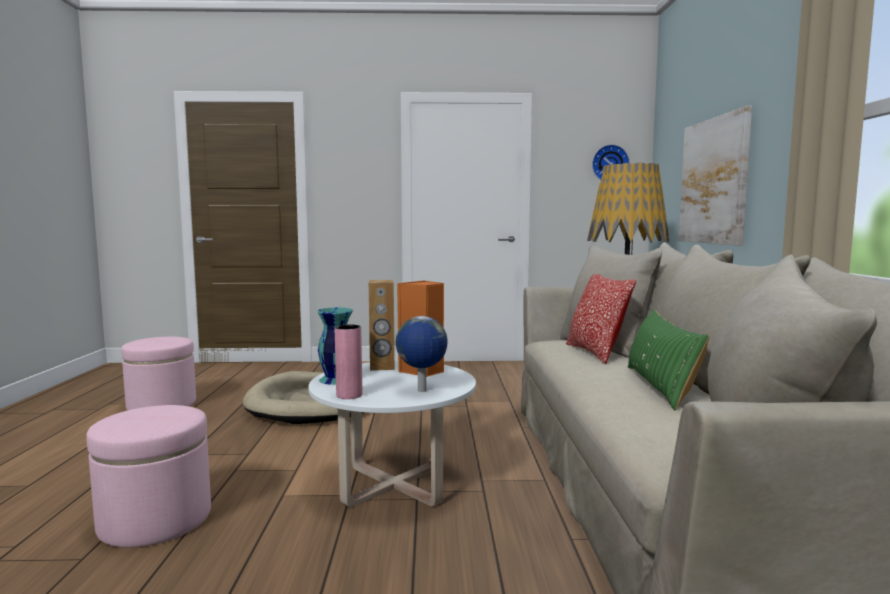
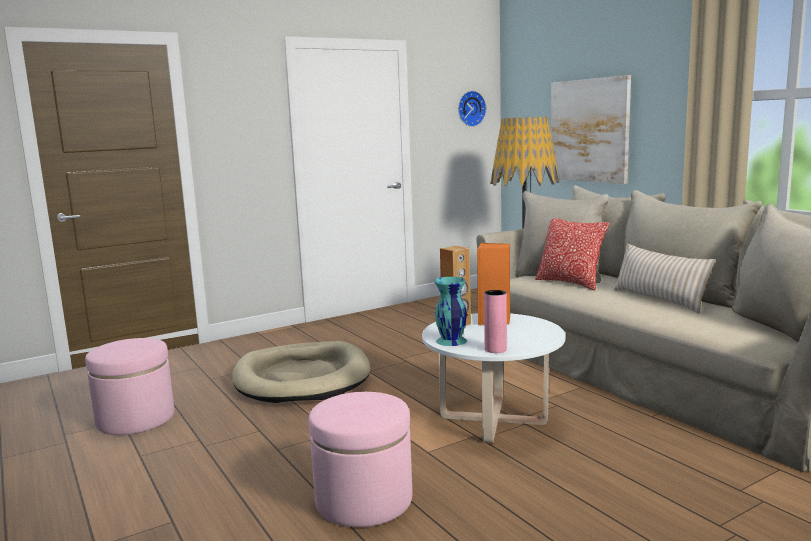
camera: 30 degrees left, 5 degrees up
(421, 391) = (533, 335): globe -> none
(660, 386) = (658, 299): green pillow -> beige pillow

